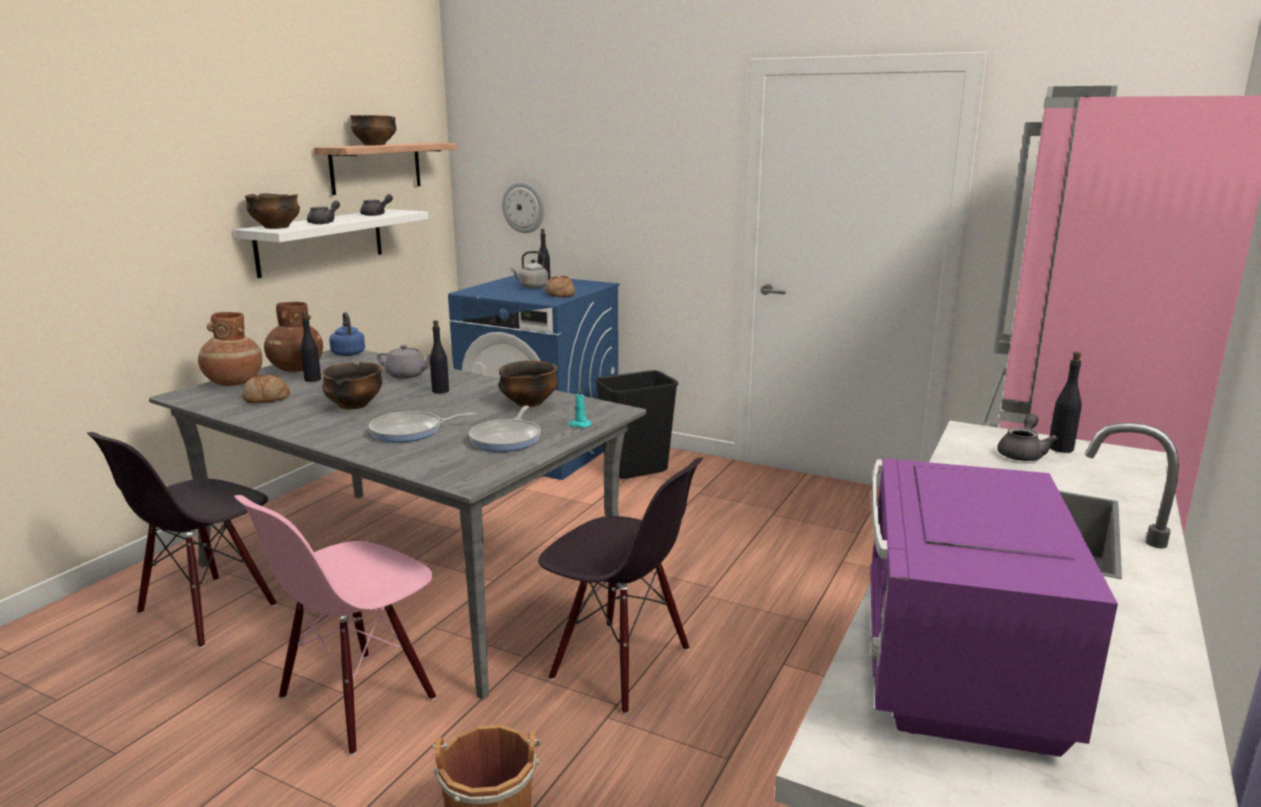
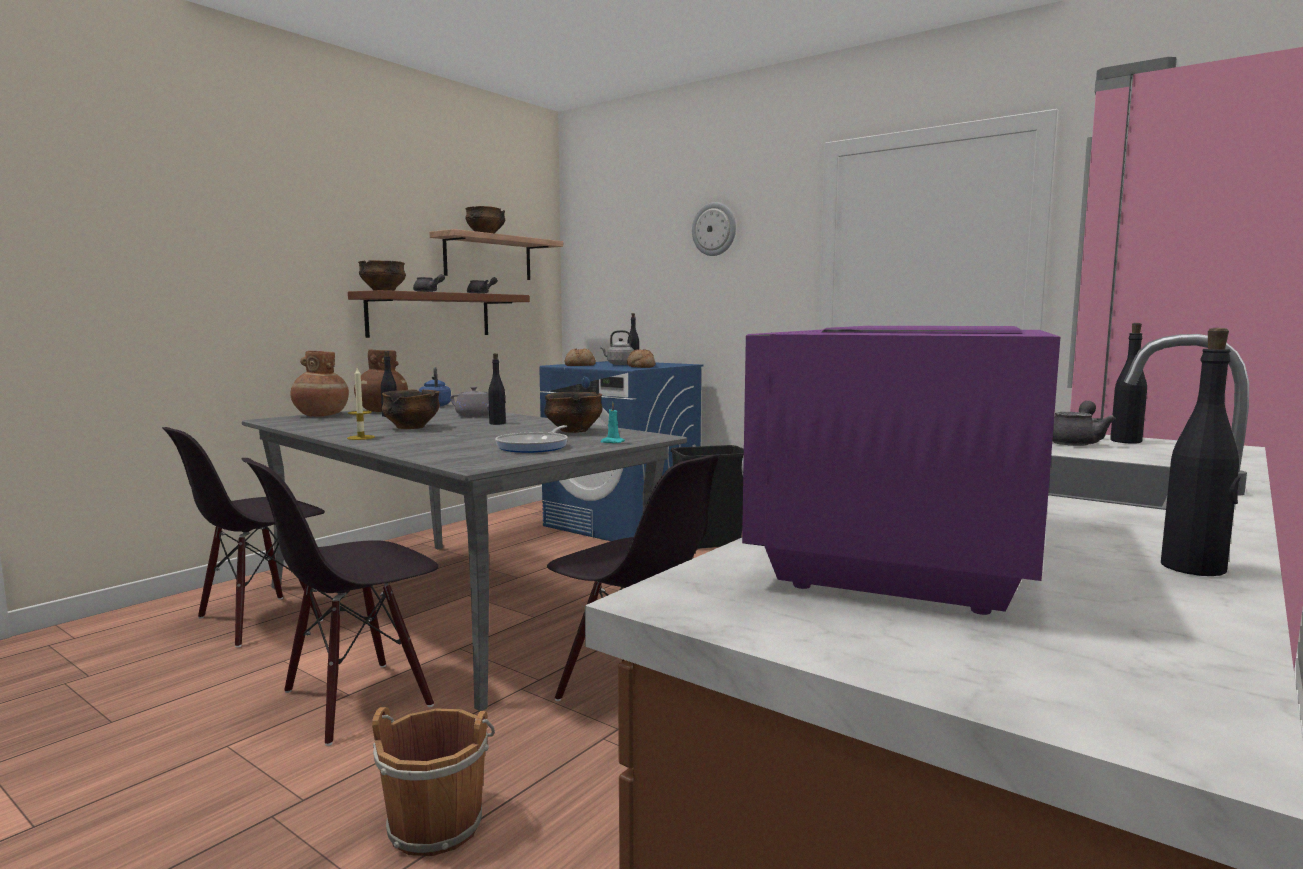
camera: 10 degrees right, 10 degrees down
(266, 399) = (338, 423): bread -> bread (579, 365)
(314, 430) = (361, 437): none -> candle
(321, 241) = (430, 315): white shelf -> brown shelf
(357, 700) = (356, 700): pink chair -> black chair
(410, 431) = (448, 440): frying pan -> none
(524, 207) = (621, 299): wall clock -> wall clock (714, 229)
(1157, 672) = (1194, 568): none -> black bottle

